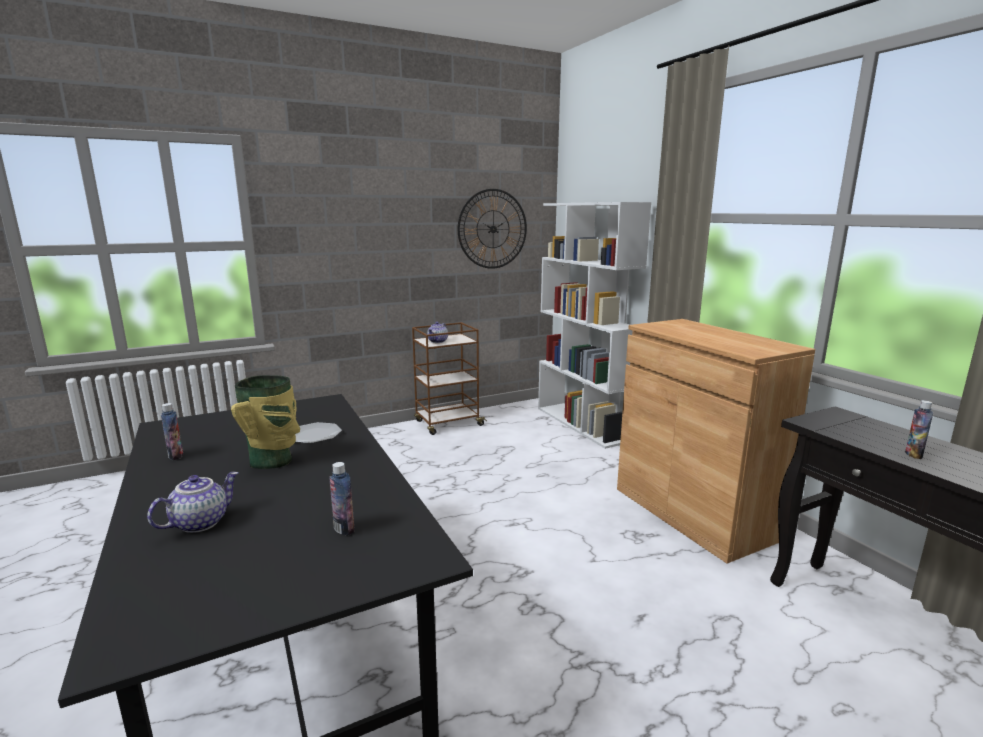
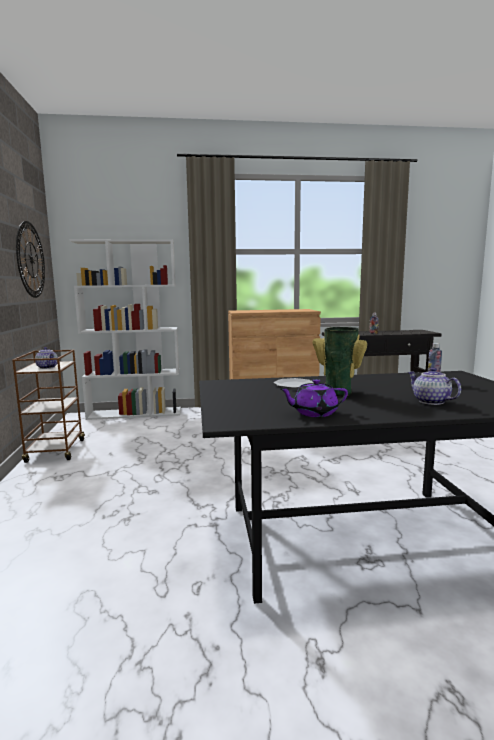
camera: 70 degrees left, 5 degrees down
(176, 456) = (314, 413): bottle -> purple teapot

